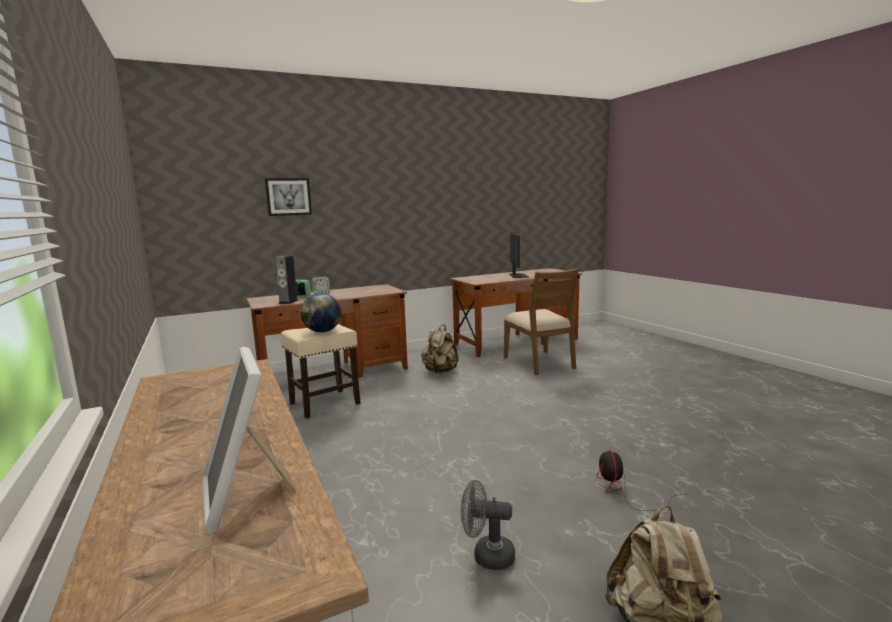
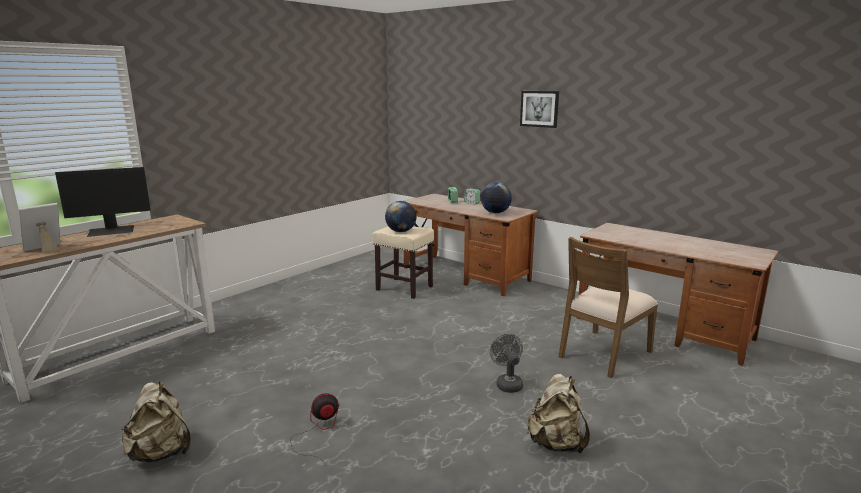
camera: 65 degrees right, 5 degrees up
(288, 197) = (469, 115): picture -> picture (539, 109)
(288, 302) = (429, 203): speaker -> none
(372, 291) = (495, 213): none -> globe
(440, 372) = (513, 310): beige backpack -> beige backpack (556, 443)
(487, 556) = (224, 385): grey fan -> grey fan (507, 383)
(518, 275) = (672, 243): monitor -> monitor (111, 231)

